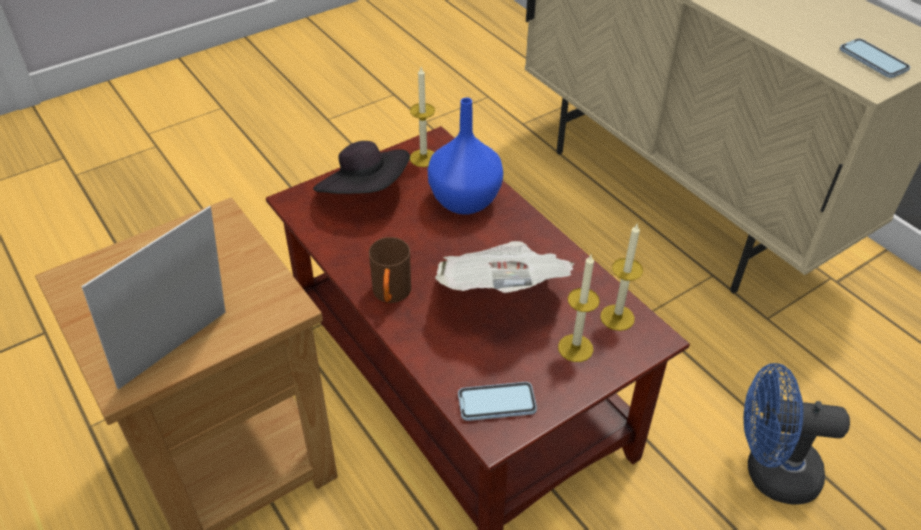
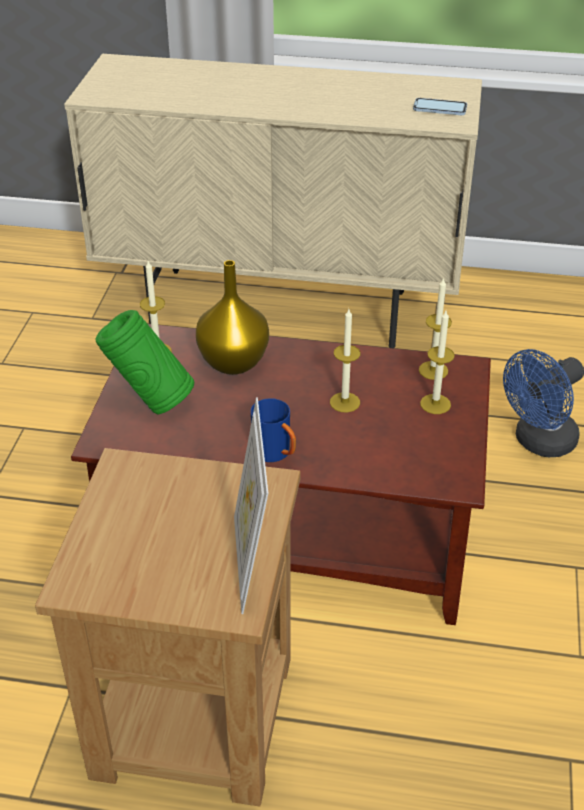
camera: 45 degrees left, 5 degrees down
(365, 193) = (149, 402): black hat -> green vase
(391, 295) = (276, 454): brown mug -> blue mug
(465, 200) = (233, 361): blue vase -> yellow vase
(497, 403) = (437, 466): phone -> none
(502, 292) = (345, 402): newspaper -> candle

